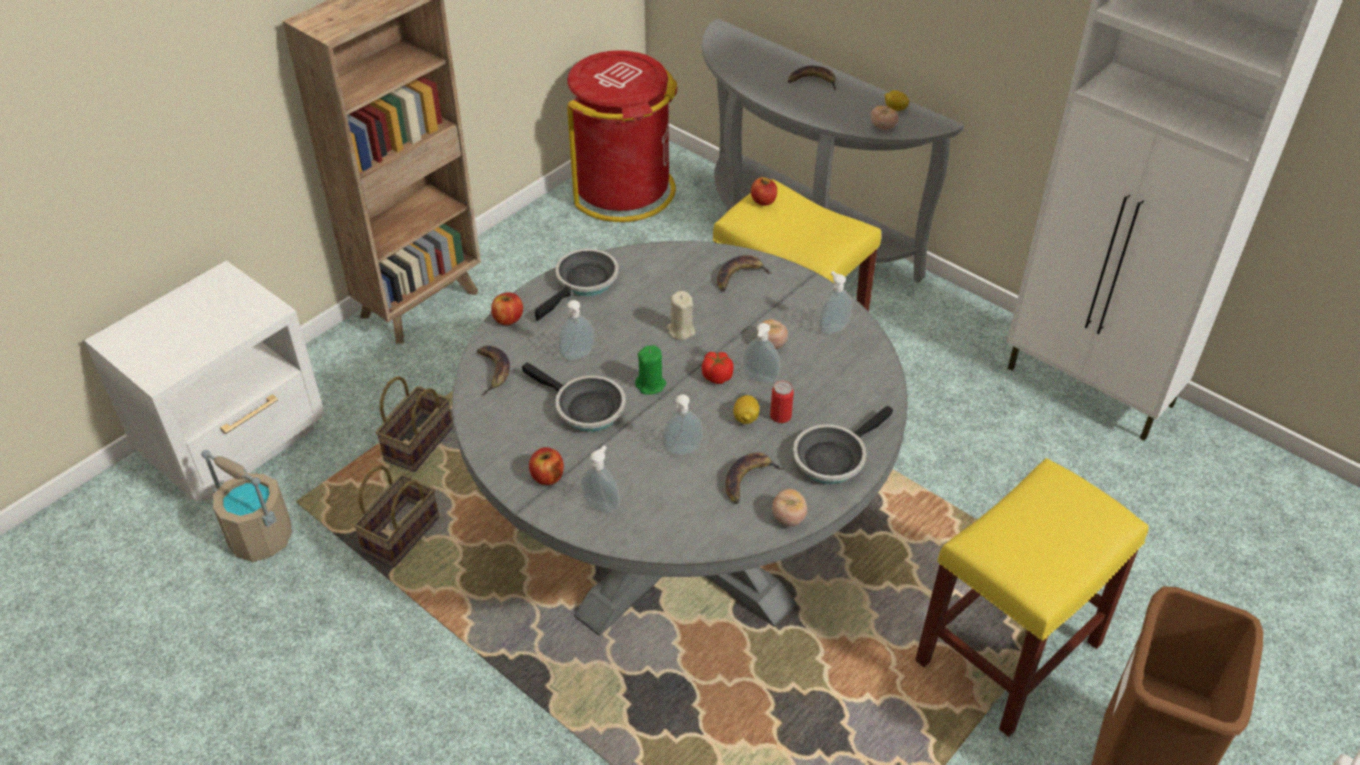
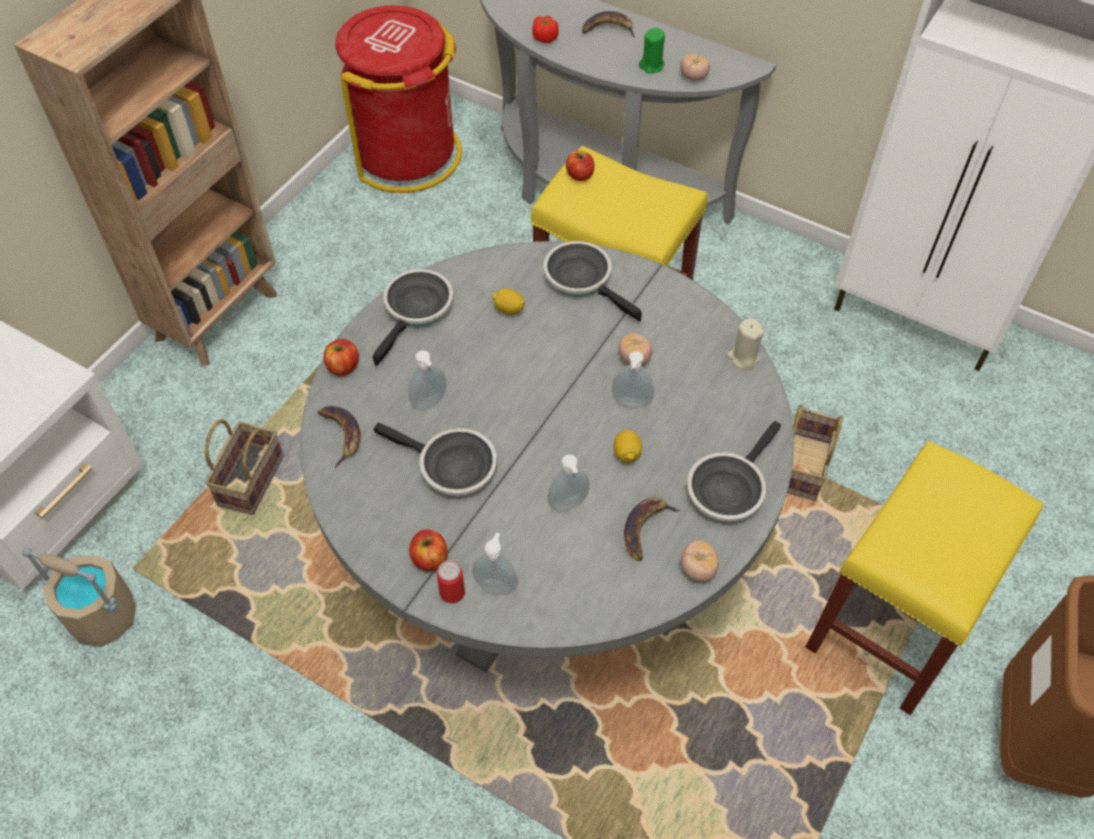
camera: 10 degrees left, 10 degrees up
(401, 533) = (254, 587): basket -> basket (802, 464)
(651, 385) = (517, 427): green candle -> green candle (652, 66)
(681, 331) = (534, 356): beige candle -> beige candle (743, 357)
(717, 376) = (585, 406): tomato -> tomato (545, 38)
(739, 276) = (582, 279): banana -> frying pan
(780, 416) = (662, 445): can -> can (452, 592)
(832, 328) = (694, 331): soap dispenser -> none
(895, 109) = (701, 53): lemon -> lemon (509, 309)

